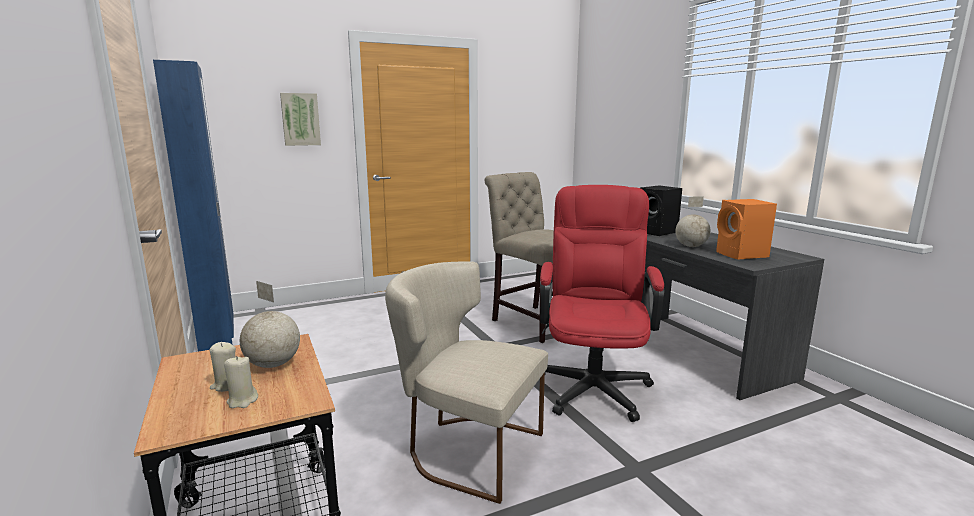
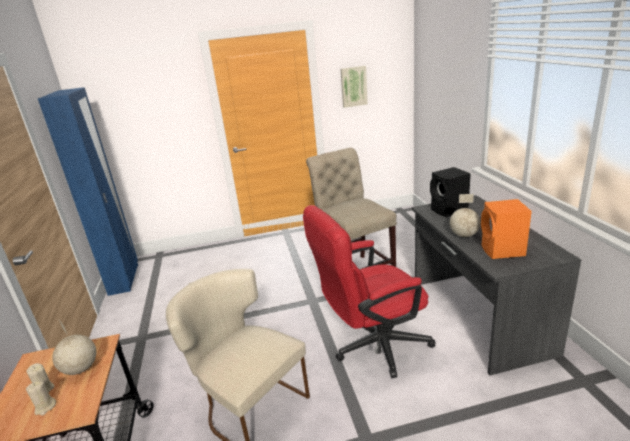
camera: 15 degrees right, 10 degrees up
(300, 119) = (169, 111): picture -> picture (353, 86)
(593, 383) = (373, 346): red office chair -> red office chair turned 135 degrees counterclockwise

